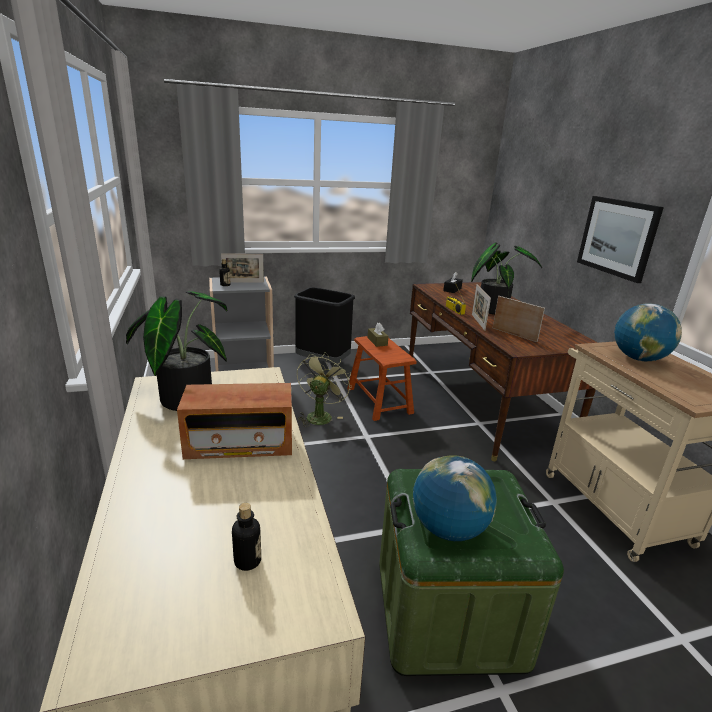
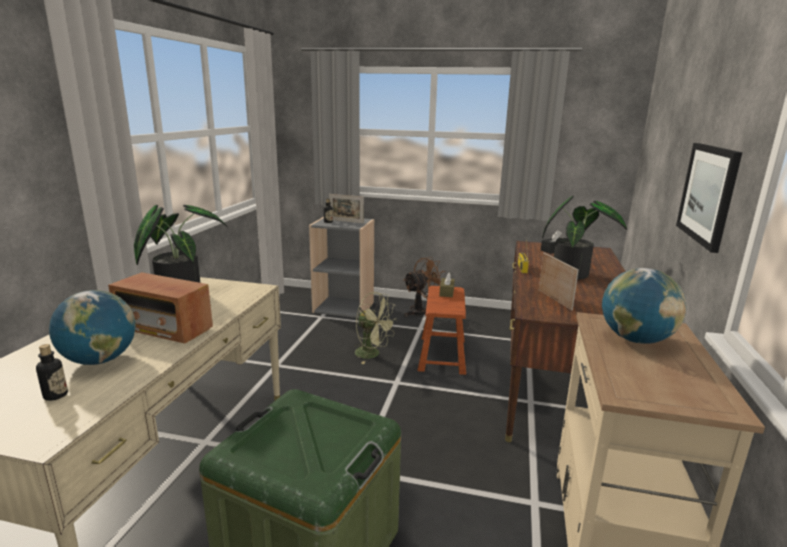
camera: 30 degrees right, 5 degrees down
(320, 415) = (372, 354): green fan -> green fan turned 75 degrees clockwise
(322, 363) = (422, 311): black trash can -> brown fan
(448, 529) = (268, 445): globe -> globe (100, 360)
(478, 322) = (530, 282): picture frame -> none

